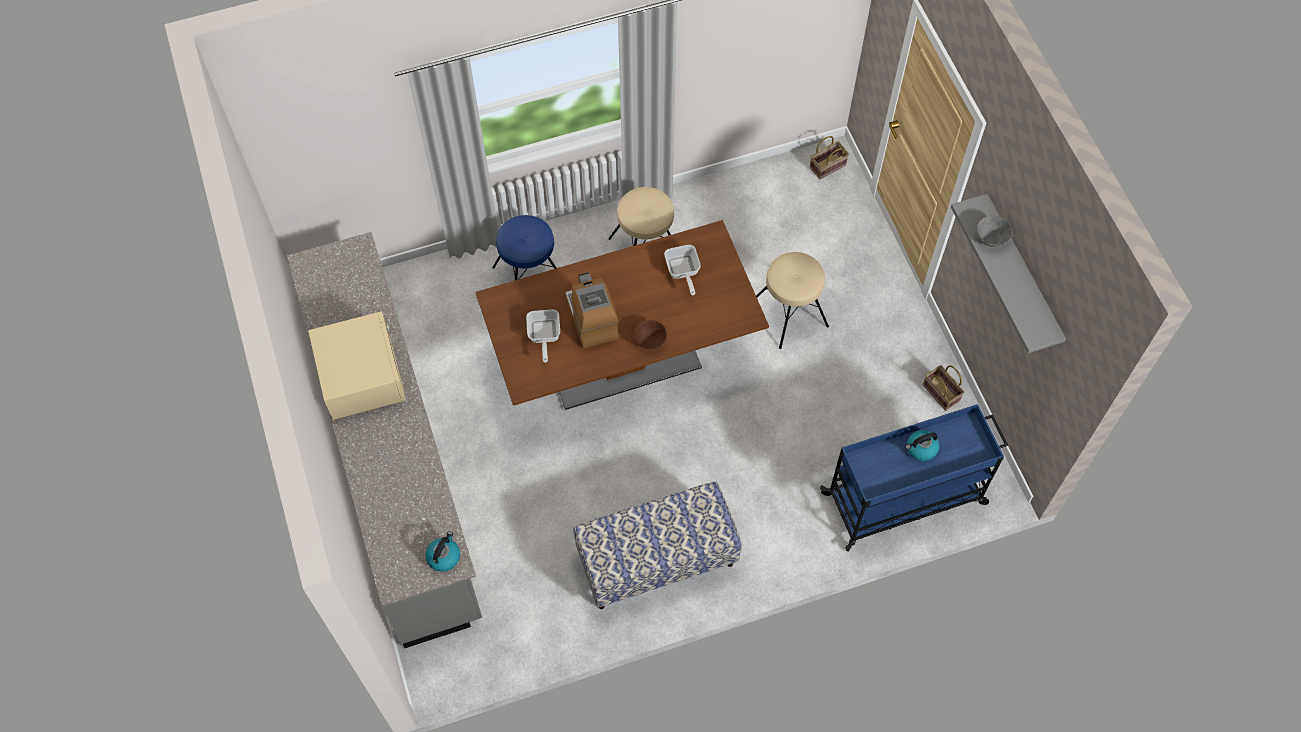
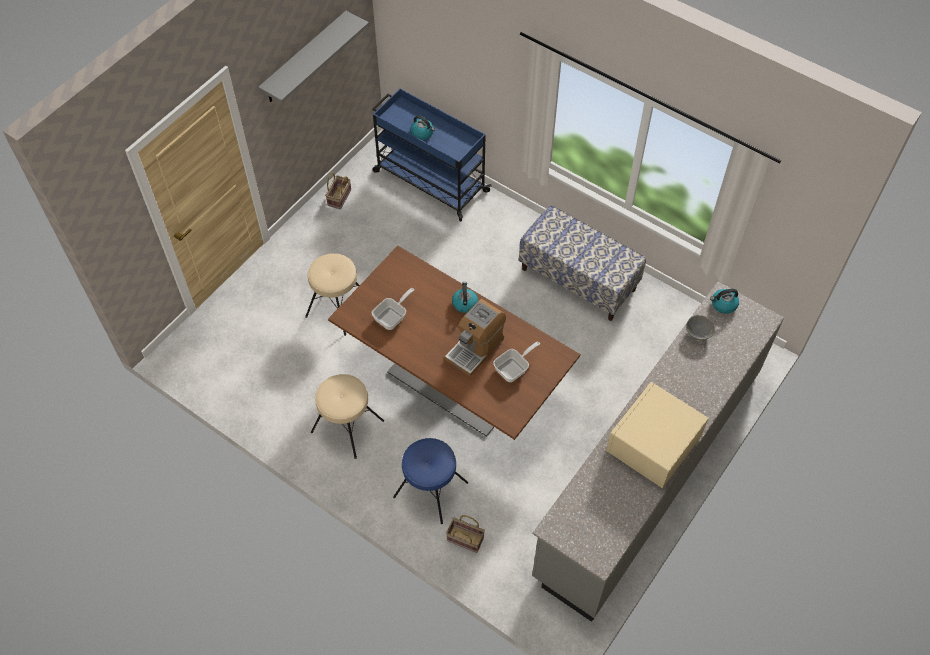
camera: 125 degrees left, 5 degrees down
(650, 341) = (464, 303): brown bowl -> kettle
(828, 165) = (184, 352): basket -> basket (464, 539)
(991, 238) = (295, 70): grey bowl -> grey bowl (698, 334)

